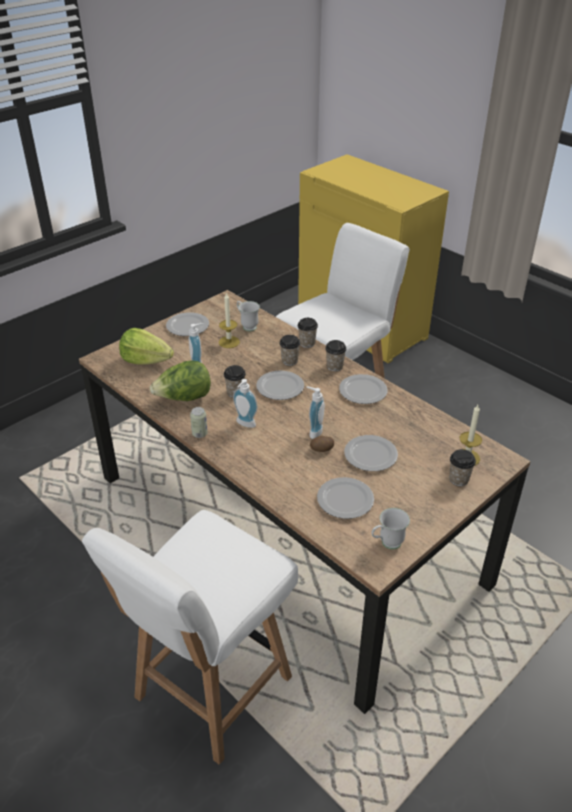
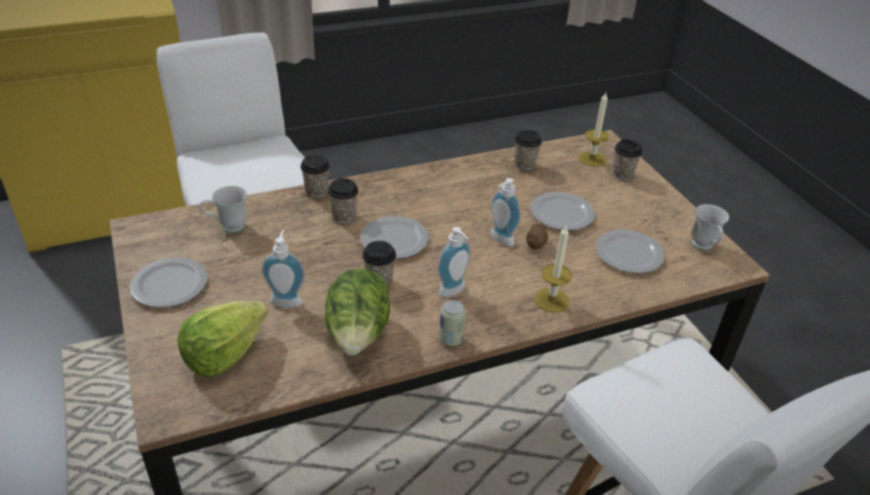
camera: 70 degrees left, 0 degrees up
(229, 342) = (252, 255): candle -> candle (551, 300)
(334, 366) = (383, 186): cup -> cup (524, 164)
(362, 391) = (444, 183): plate -> none

